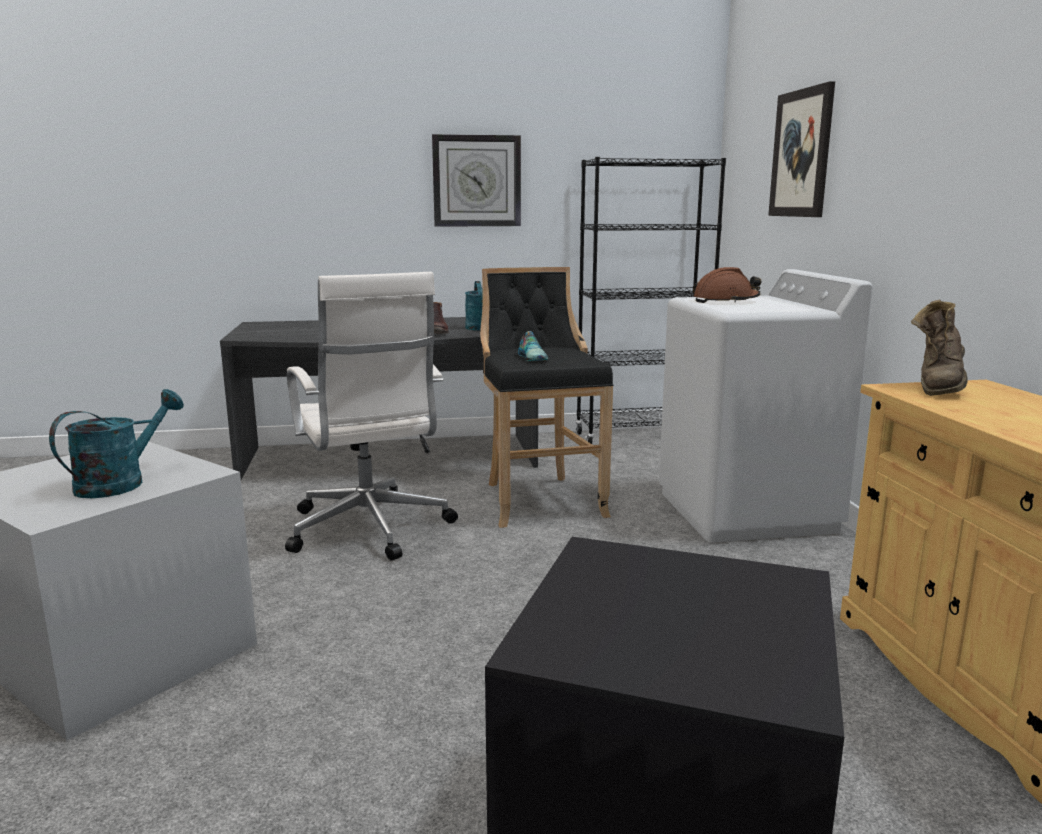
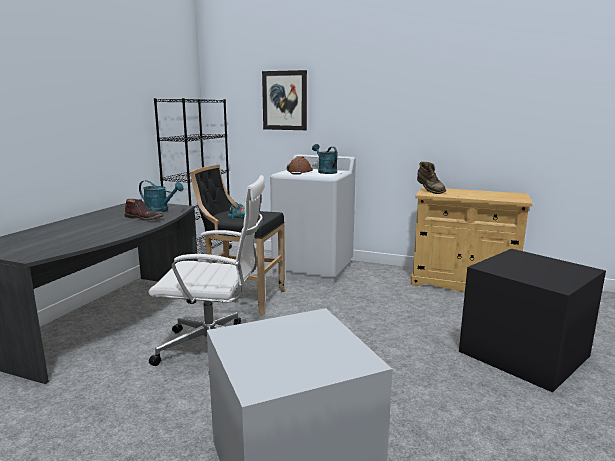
camera: 60 degrees left, 0 degrees up
(120, 483) = (313, 339): turquoise watering can -> turquoise watering can (325, 172)
(476, 181) = (102, 112): wall clock -> none

